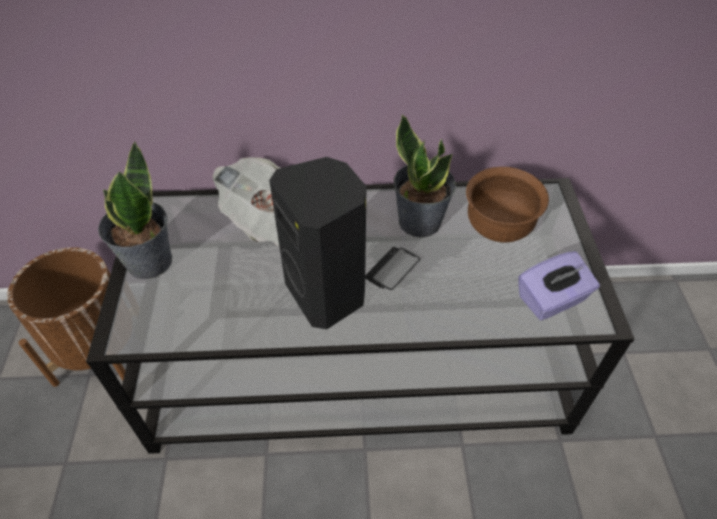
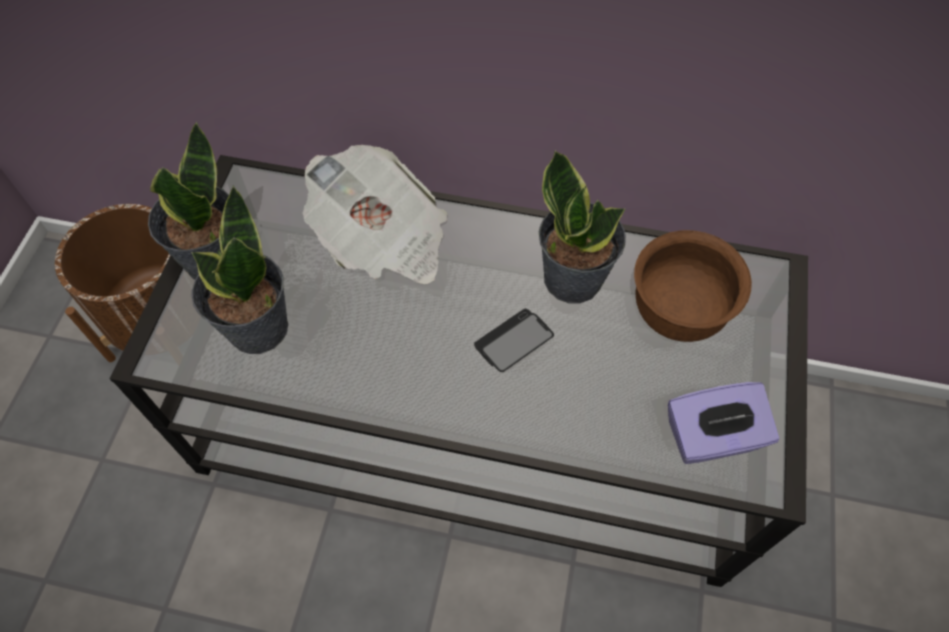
camera: 15 degrees right, 10 degrees up
(196, 301) = (256, 328): none -> potted plant
(328, 294) = (420, 357): black speaker -> none

